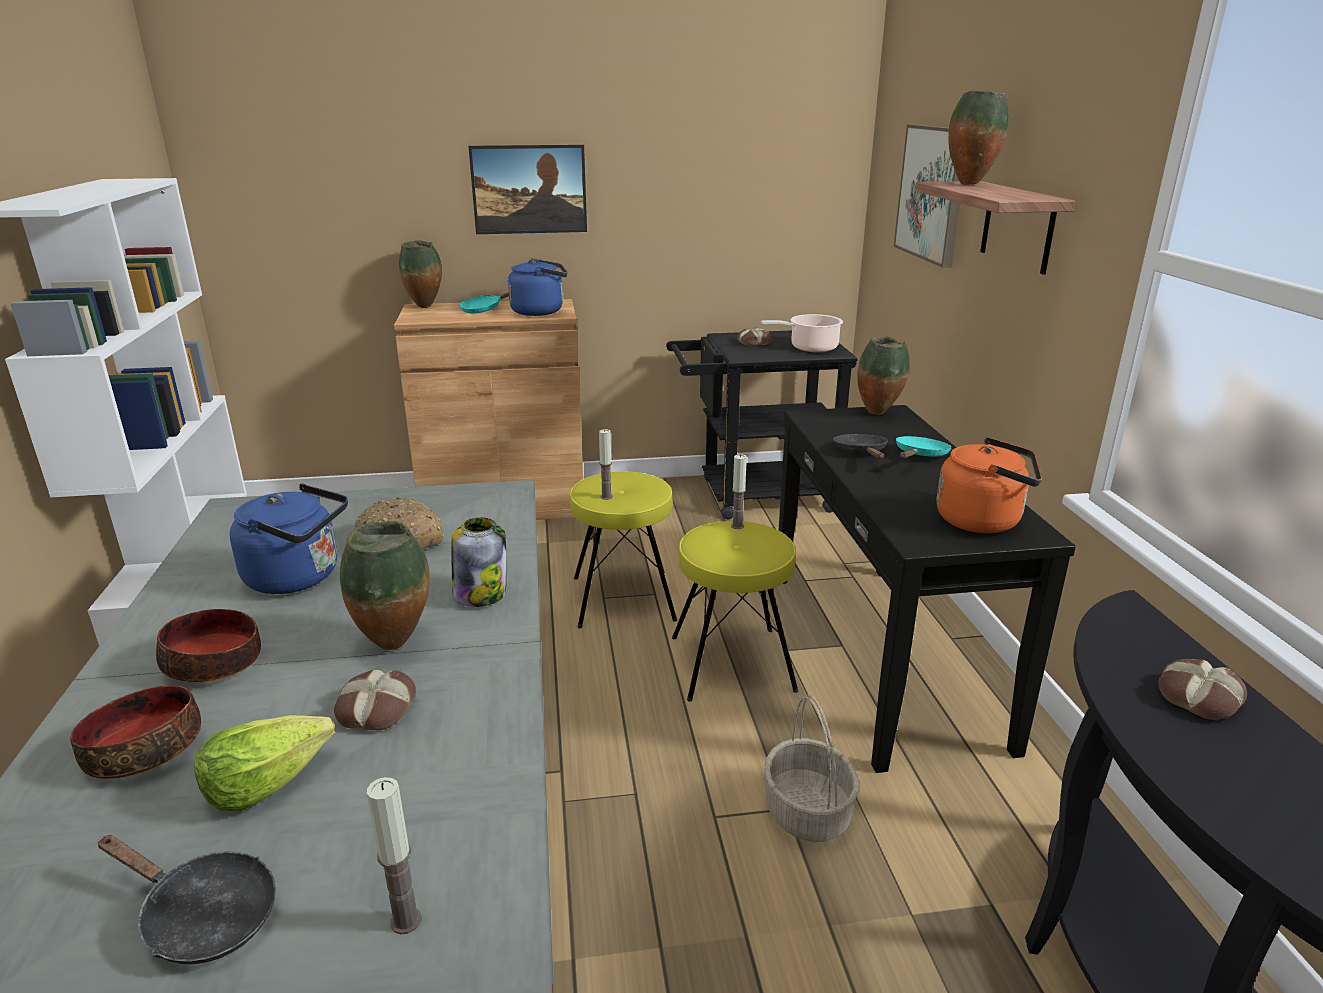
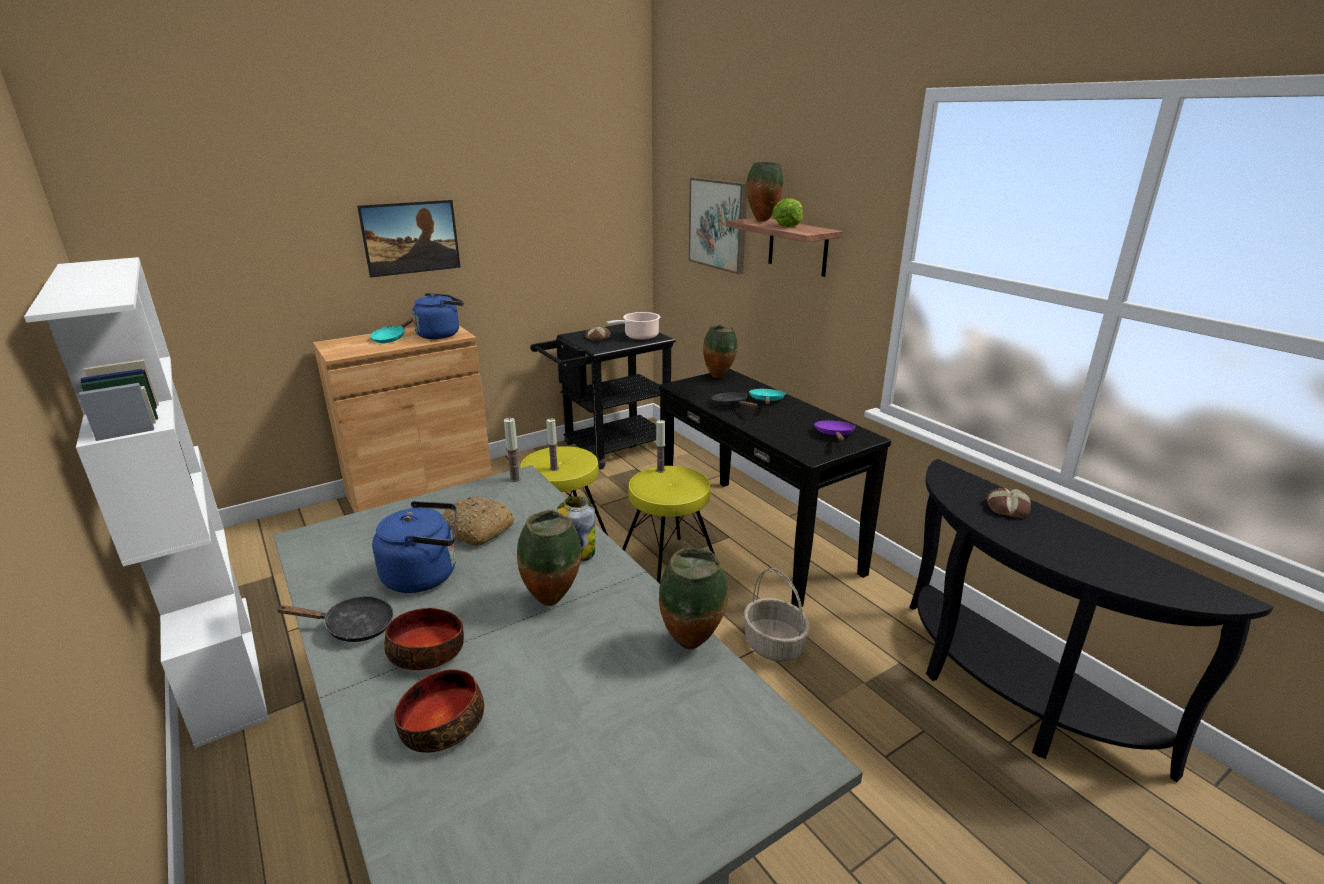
camera: 25 degrees left, 0 degrees up
(202, 915) = (605, 802): black frying pan -> black frying pan (353, 627)
(266, 782) = (558, 713): lettuce -> lettuce (788, 225)
(375, 708) = (582, 644): bread -> none
(406, 920) = (732, 754): candle -> candle (515, 479)
(425, 307) = (336, 342): vase -> vase (693, 645)
(983, 520) = (834, 435): orange kettle -> purple frying pan

